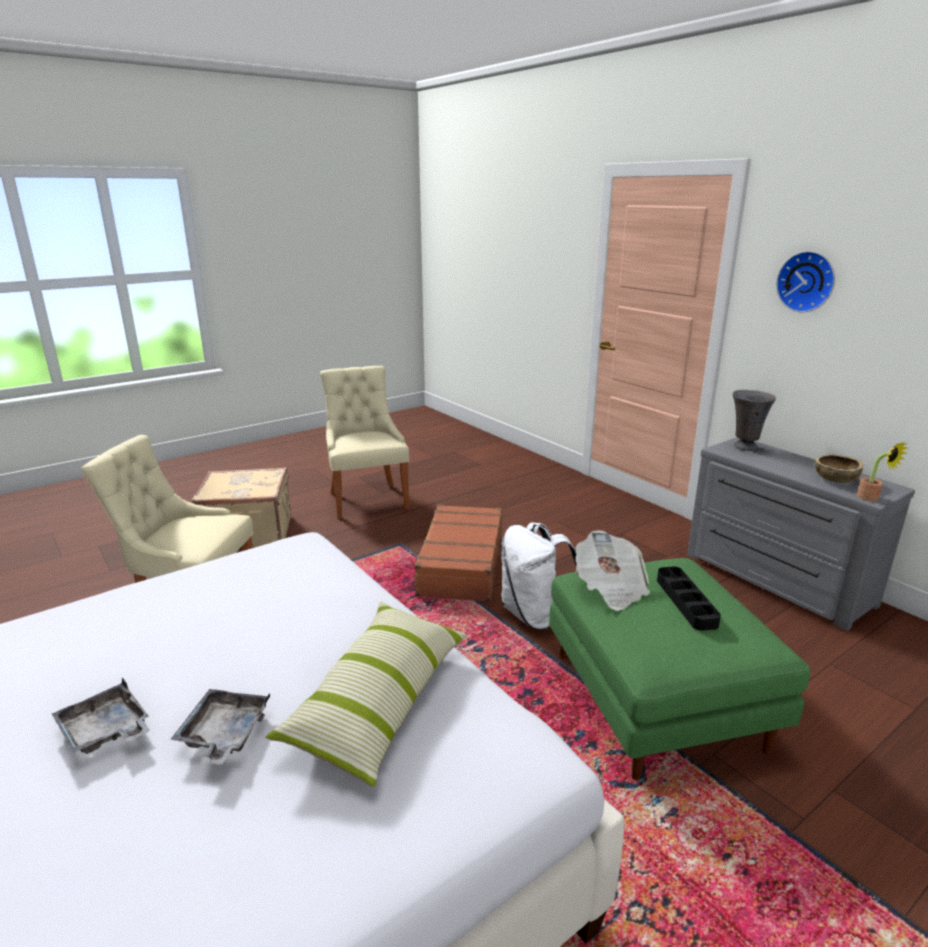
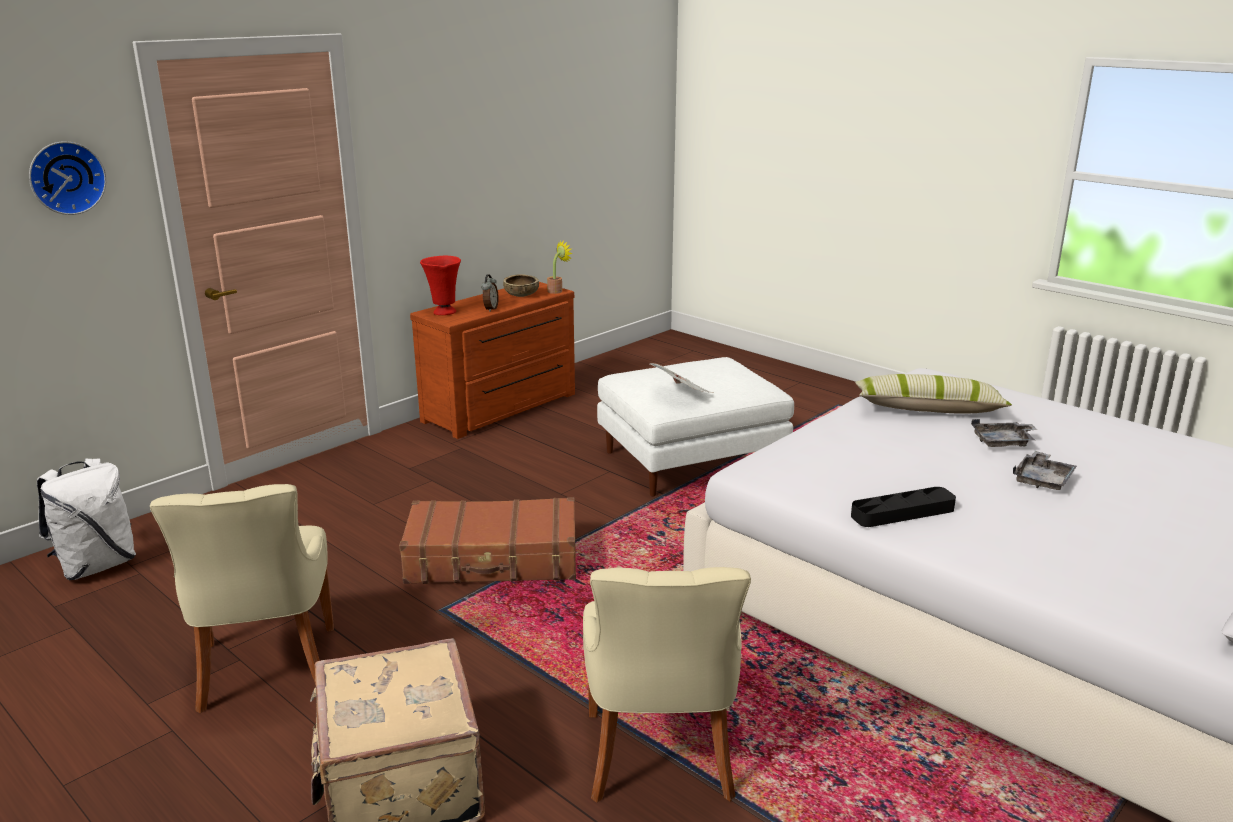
camera: 100 degrees left, 0 degrees up
(367, 499) = (266, 671): beige chair -> beige chair turned 75 degrees counterclockwise
(535, 615) = (591, 510): white backpack -> white backpack (97, 566)
(658, 701) = (692, 460): green ottoman -> white ottoman
(686, 602) = (687, 373): black tray -> black tray (902, 512)
(744, 447) = (443, 312): grey vase -> red vase
(768, 464) = (490, 309): none -> alarm clock
(774, 580) = (503, 408): grey dresser -> brown dresser
(807, 281) = (422, 146): wall clock -> wall clock (66, 177)

